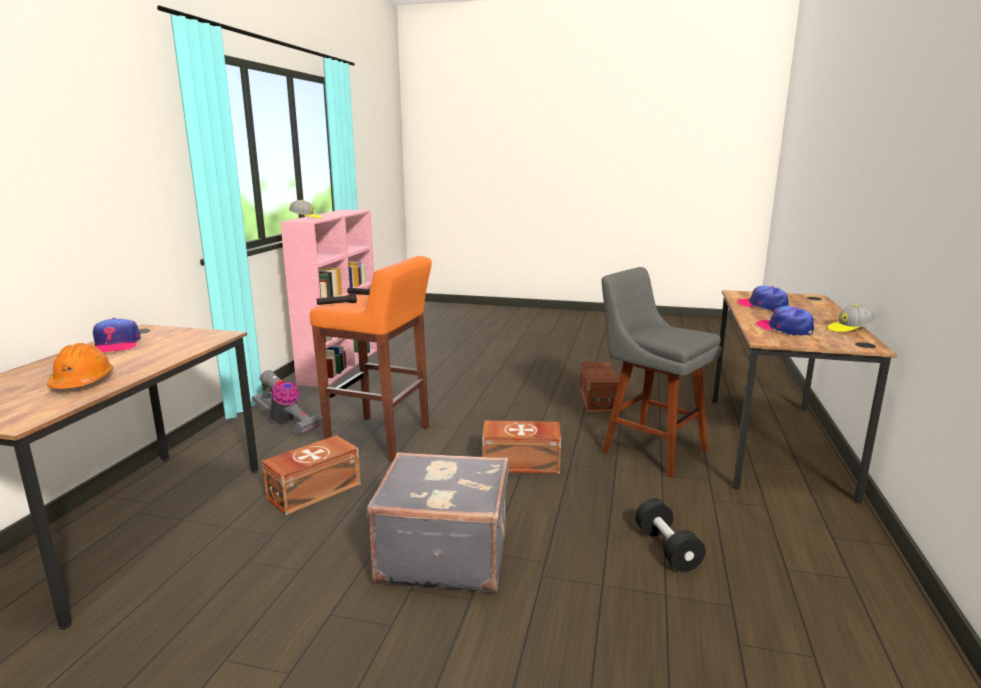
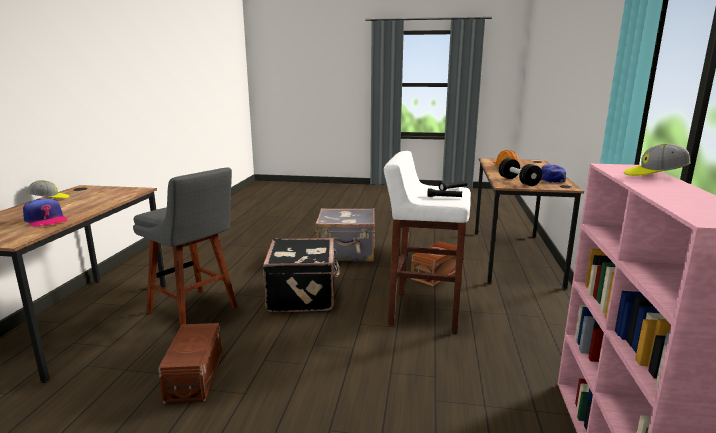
camera: 175 degrees right, 0 degrees up
(287, 423) = (525, 323): vacuum cleaner -> none
(380, 438) = (424, 311): orange stool -> white stool
(522, 464) = (304, 295): brown storage box -> black suitcase
(667, 548) = (238, 258): black dumbbell -> black dumbbell (518, 181)
(784, 329) = (101, 197): cap -> none

